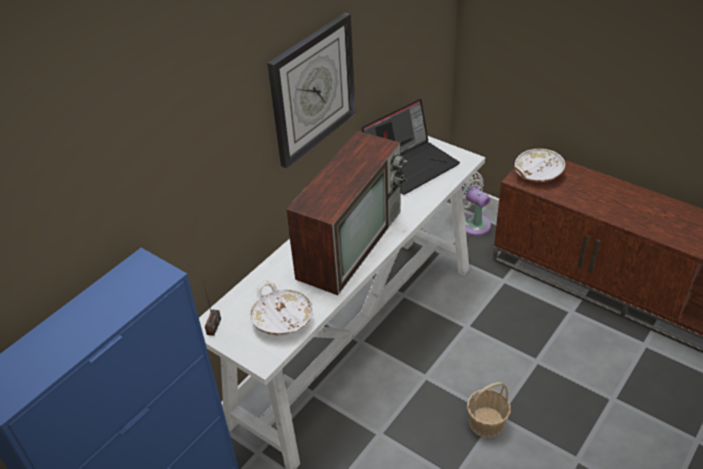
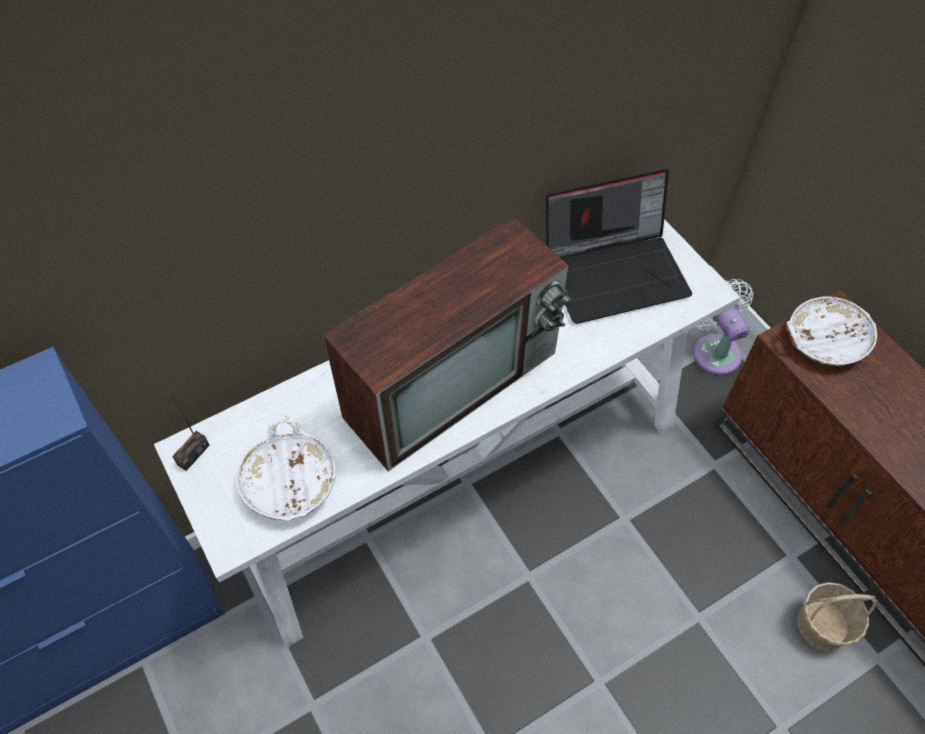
camera: 20 degrees right, 15 degrees up
(312, 89) = (446, 134): wall clock -> none
(487, 423) = (578, 686): basket -> basket (823, 625)

